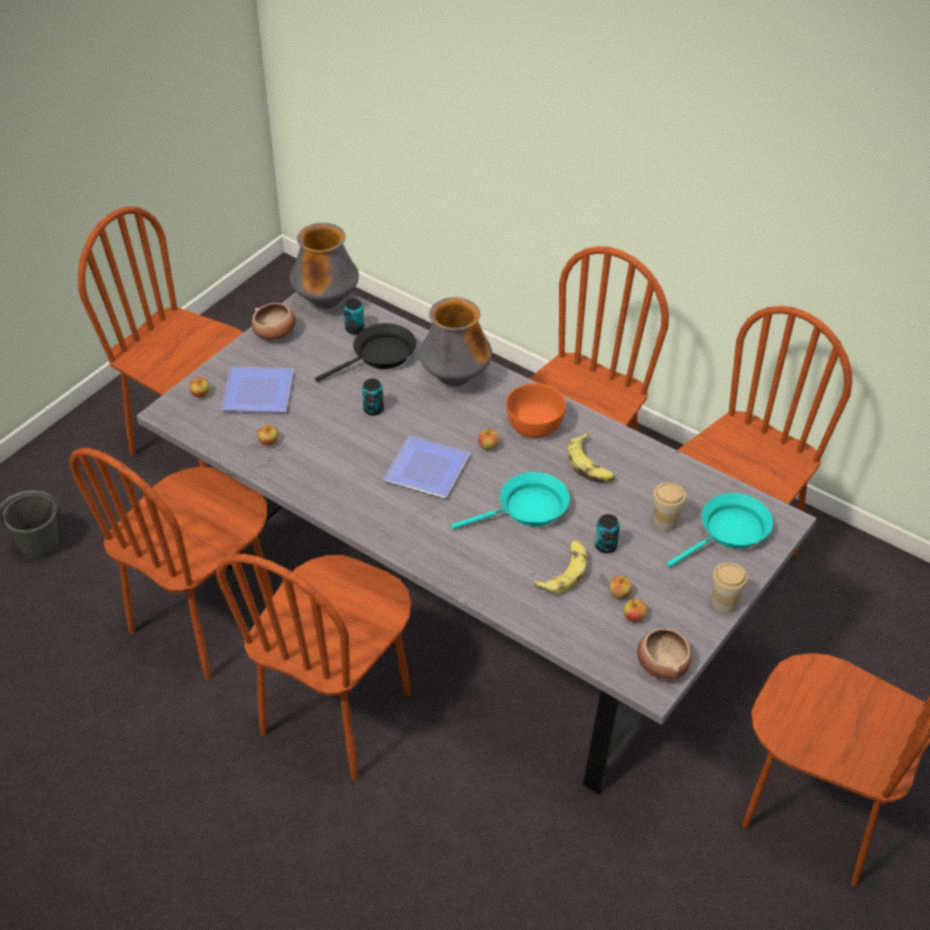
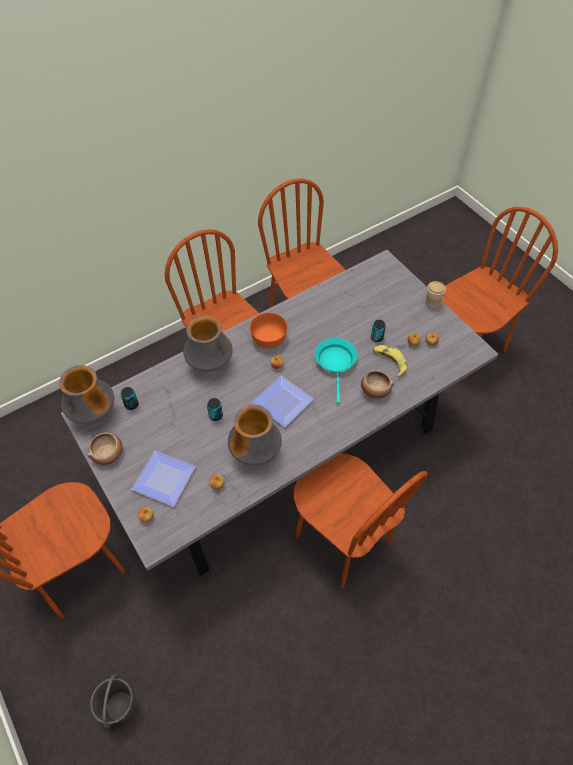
camera: 70 degrees left, 10 degrees up
(204, 620) = (240, 601): brown chair -> none
(331, 465) = (255, 453): none -> vase
(379, 356) = (167, 398): black frying pan -> none
(590, 465) = (313, 324): banana -> none
(662, 664) = (465, 342): bowl -> bowl (374, 390)
(665, 521) = (368, 307): cup -> none
(730, 532) = (385, 284): turquoise frying pan -> none

